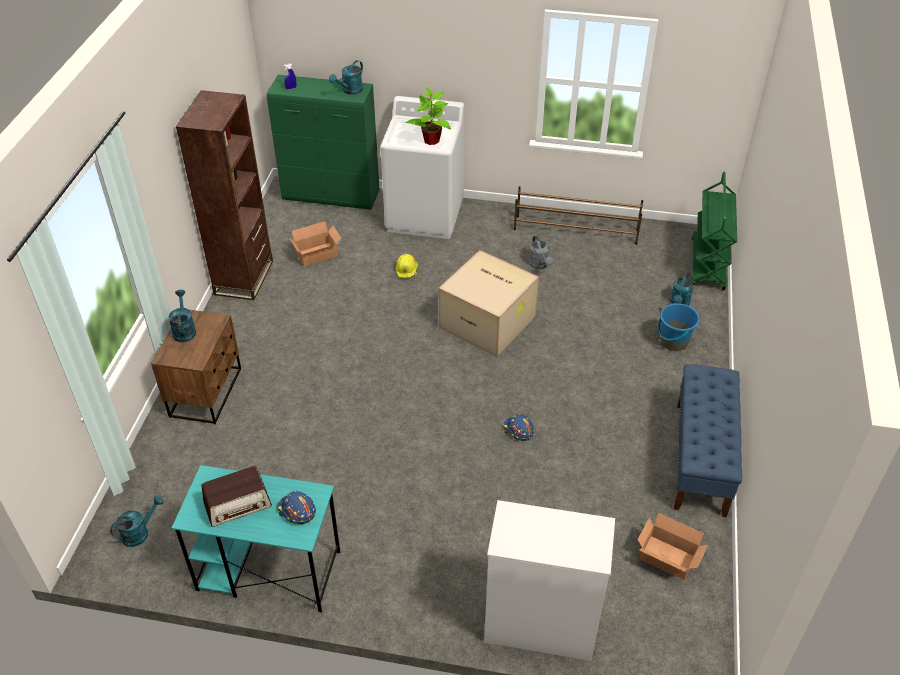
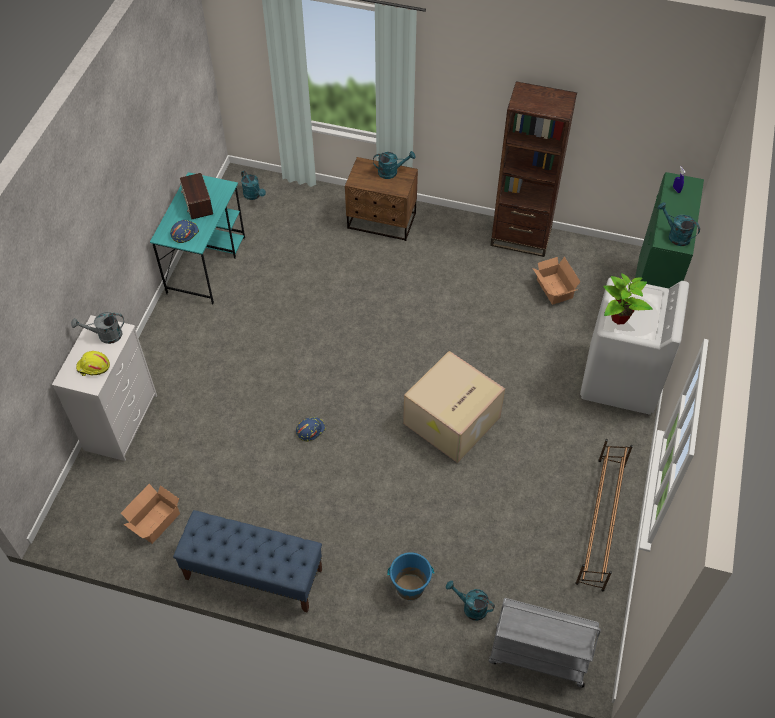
camera: 95 degrees right, 10 degrees up
(407, 270) = (530, 359): yellow hard hat -> yellow hard hat (93, 367)
(540, 265) = (537, 477): grey watering can -> grey watering can (105, 335)
(708, 264) = (537, 657): green cart -> grey cart

